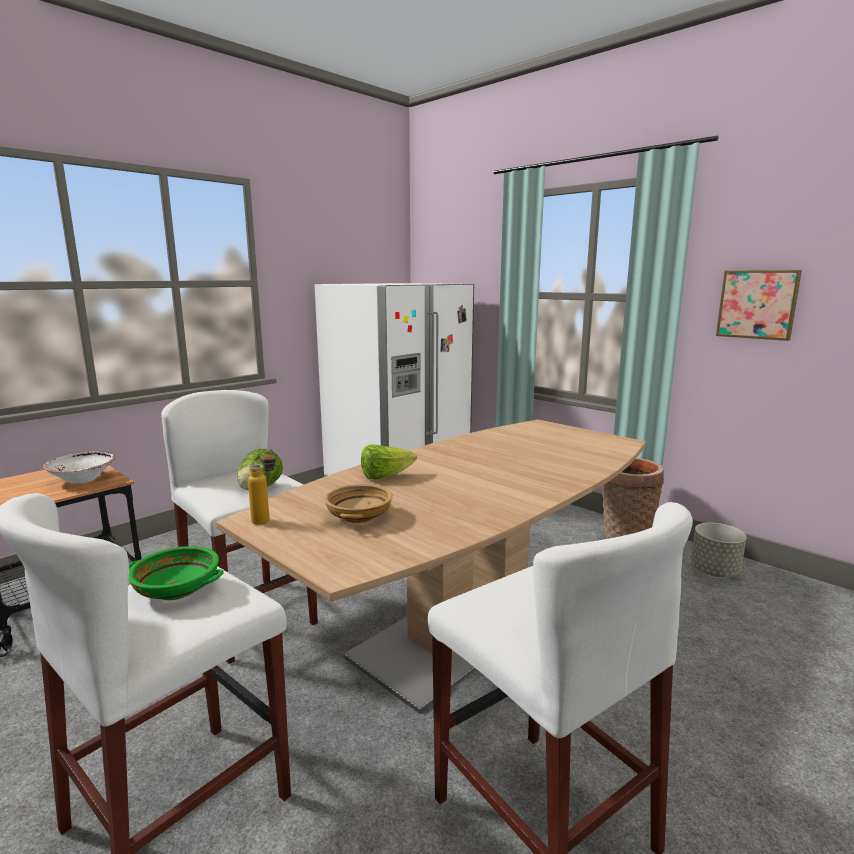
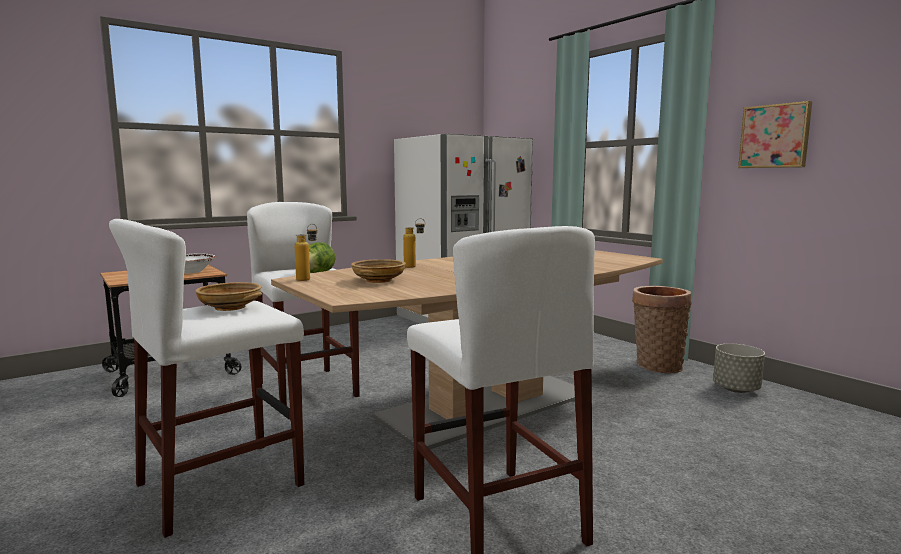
camera: 10 degrees right, 5 degrees down
(178, 589) = (230, 307): green bowl -> beige bowl
(385, 476) = (414, 266): lettuce -> bottle

